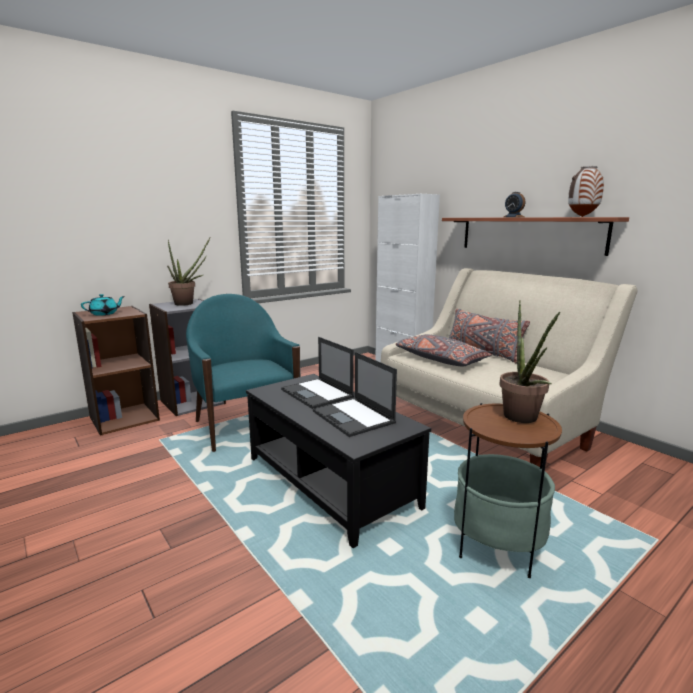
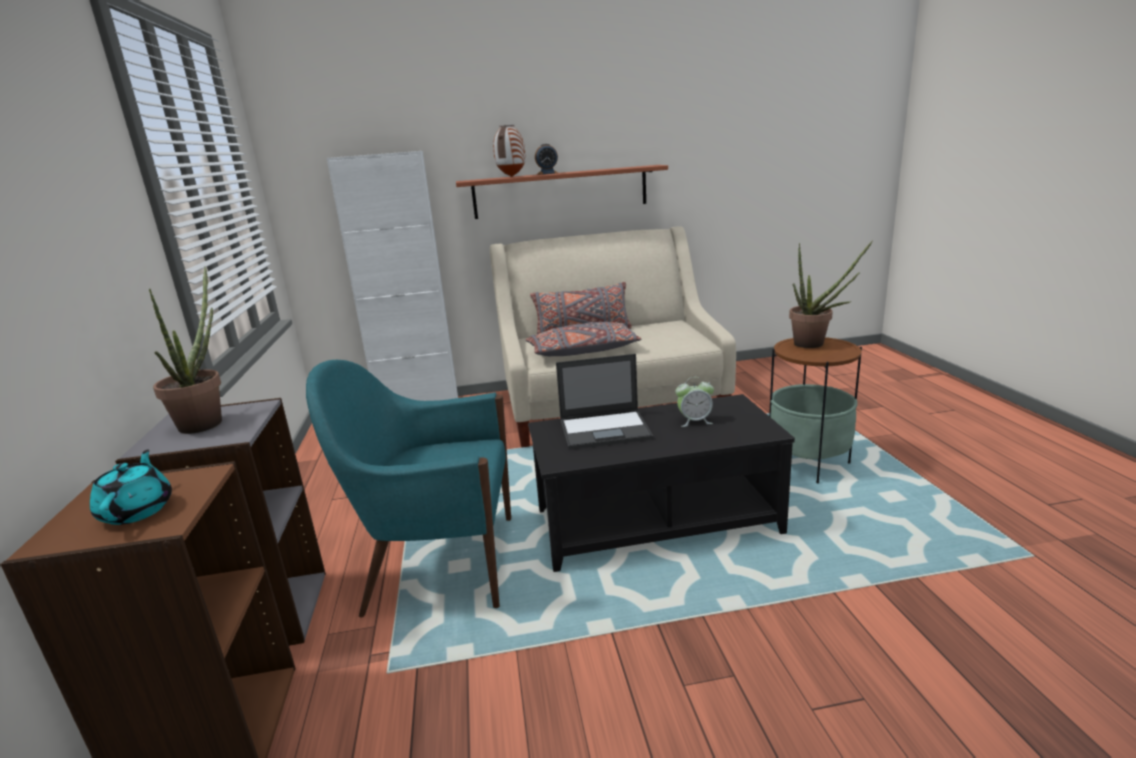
camera: 60 degrees left, 5 degrees up
(354, 417) = (694, 421): laptop -> alarm clock
(582, 217) = (629, 167): vase -> vase (511, 176)

